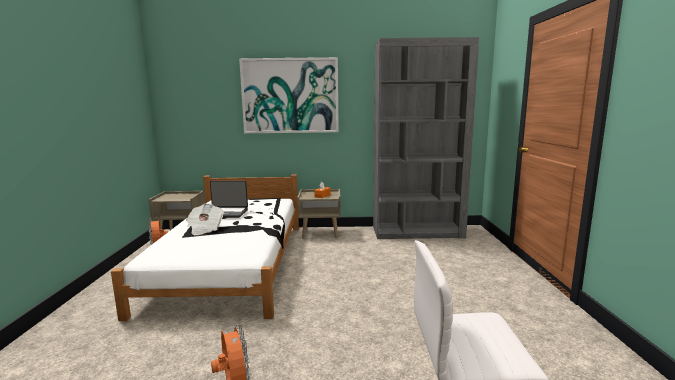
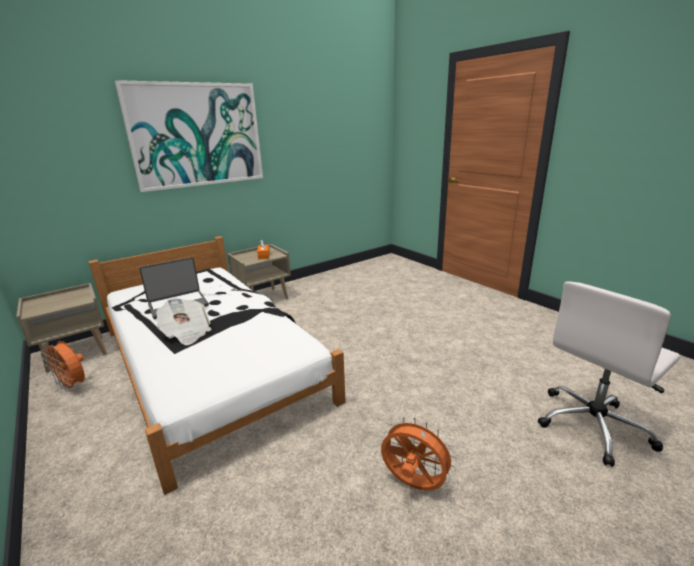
camera: 35 degrees left, 10 degrees up
(417, 232) = (353, 272): grey bookcase -> none

